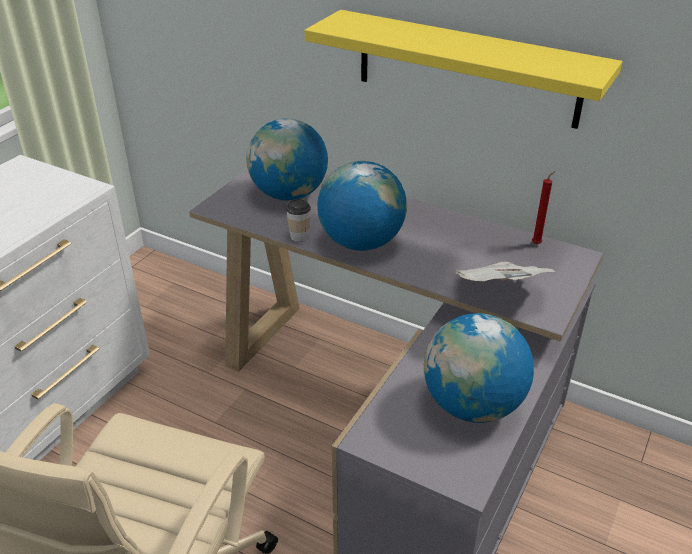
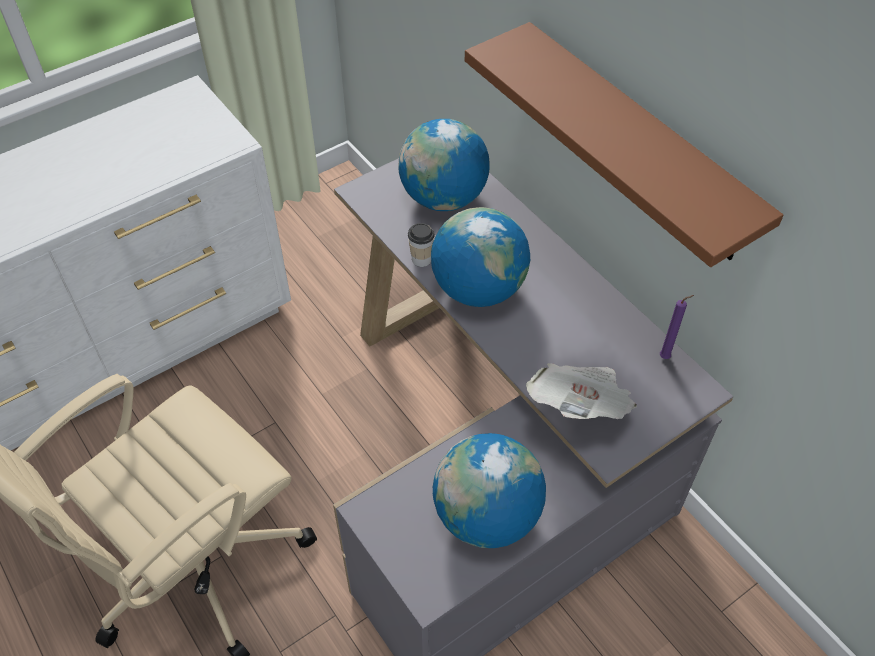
camera: 25 degrees right, 15 degrees up
(467, 68) = (637, 143): yellow shelf -> brown shelf
(537, 243) = (666, 357): red candle -> purple candle

